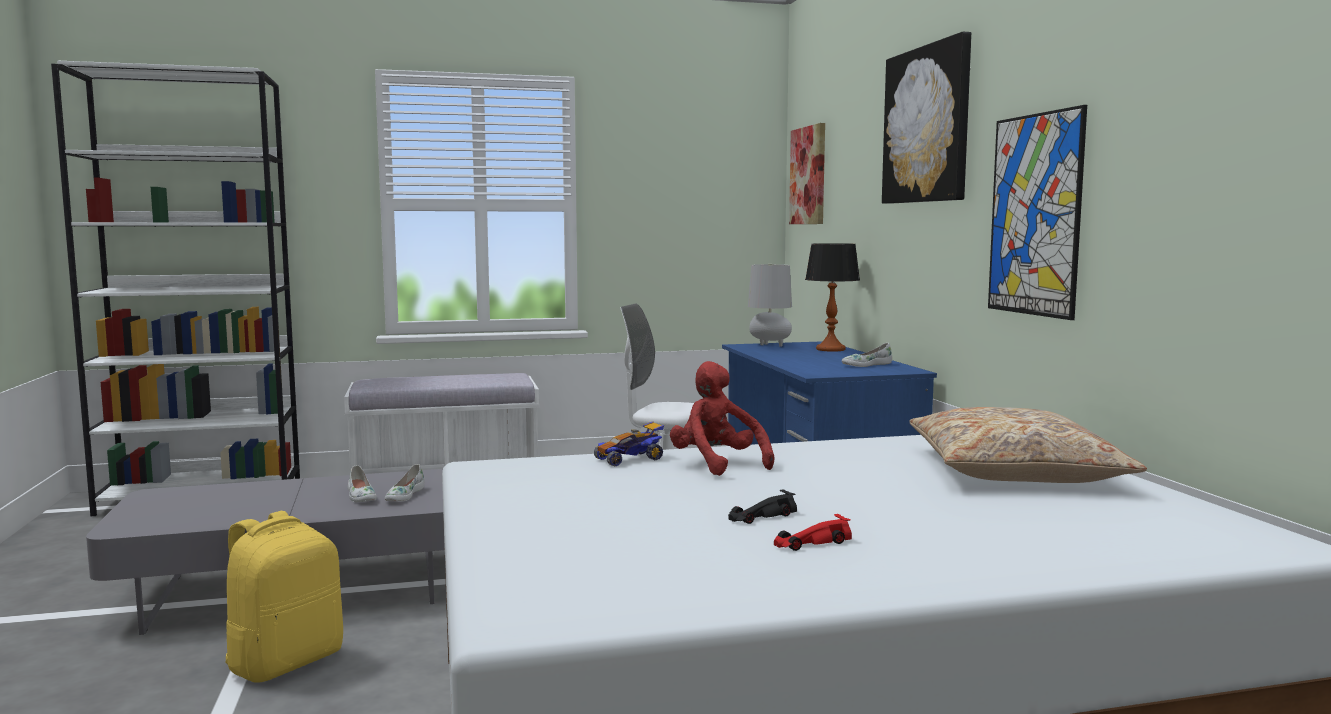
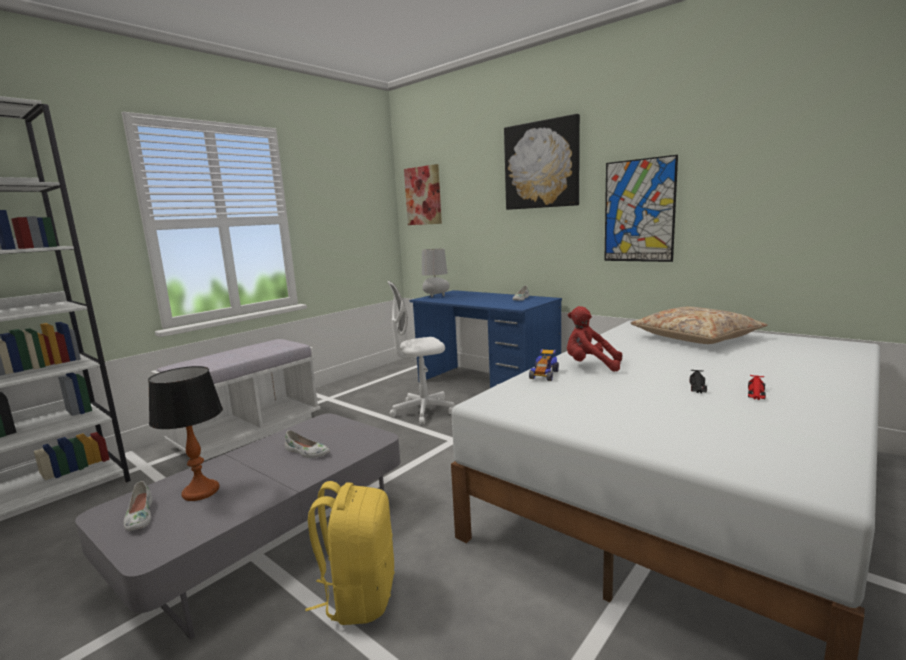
camera: 35 degrees left, 5 degrees up
(404, 495) = (336, 441): white shoe -> white shoe (139, 516)
(831, 349) = (473, 294): table lamp -> table lamp (201, 491)

